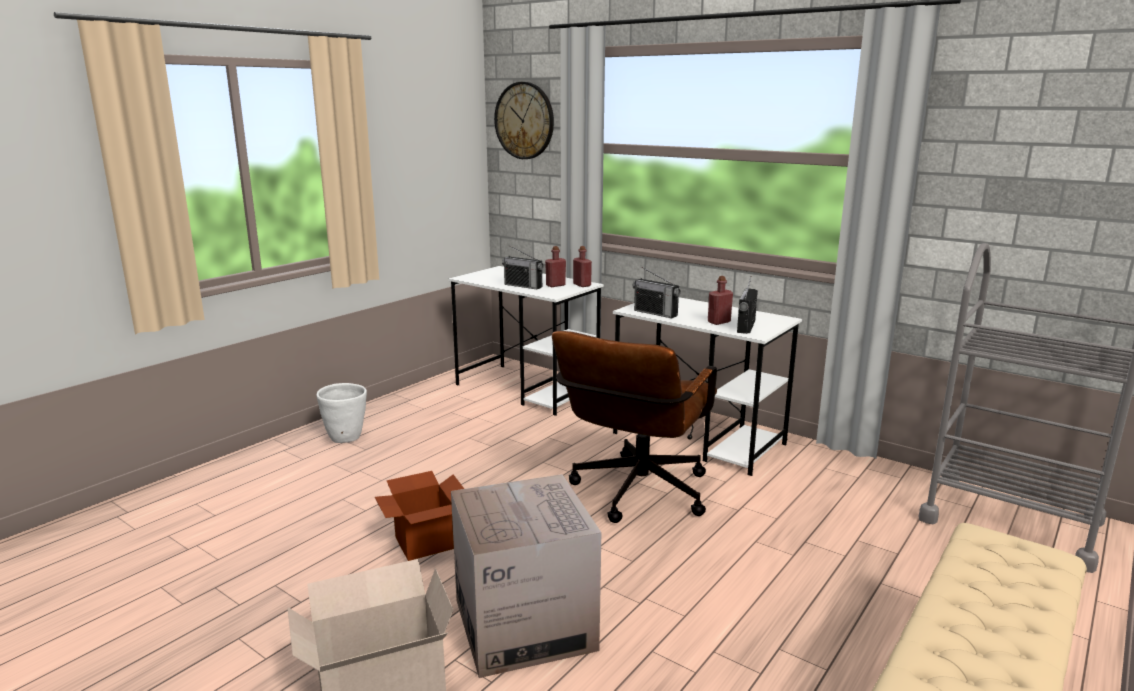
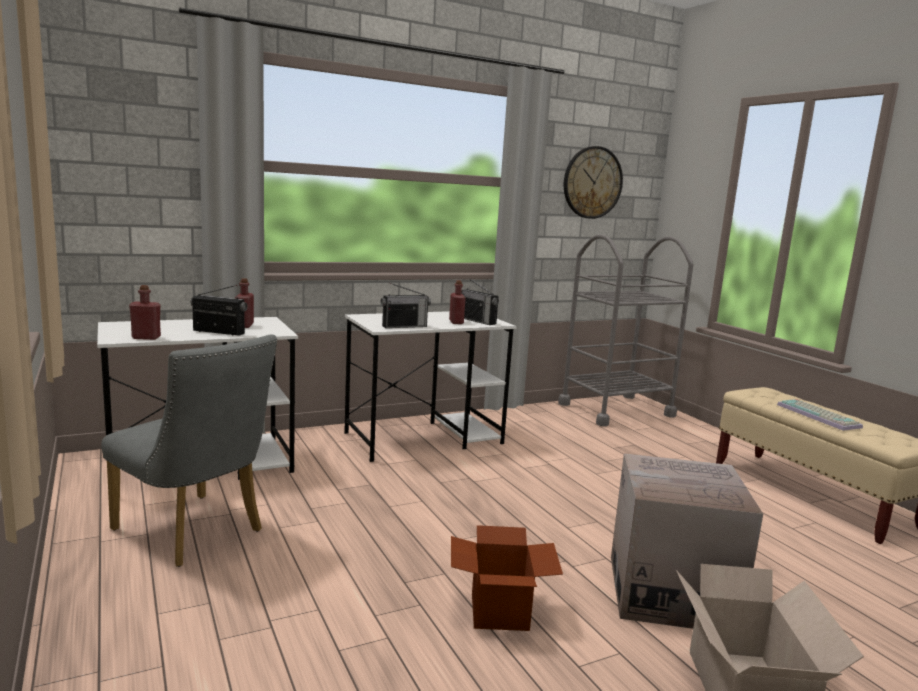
camera: 65 degrees left, 5 degrees down
(346, 438) = (148, 611): white planter -> none
(436, 419) = (195, 533): none -> grey chair
(523, 286) = (218, 332): radio -> radio turned 135 degrees counterclockwise
(524, 121) = (115, 124): wall clock -> wall clock (592, 182)
(582, 285) = (265, 320): red bottle -> red bottle (146, 338)
(635, 496) = (496, 489): brown office chair -> none
(964, 604) = (820, 416): none -> keyboard

